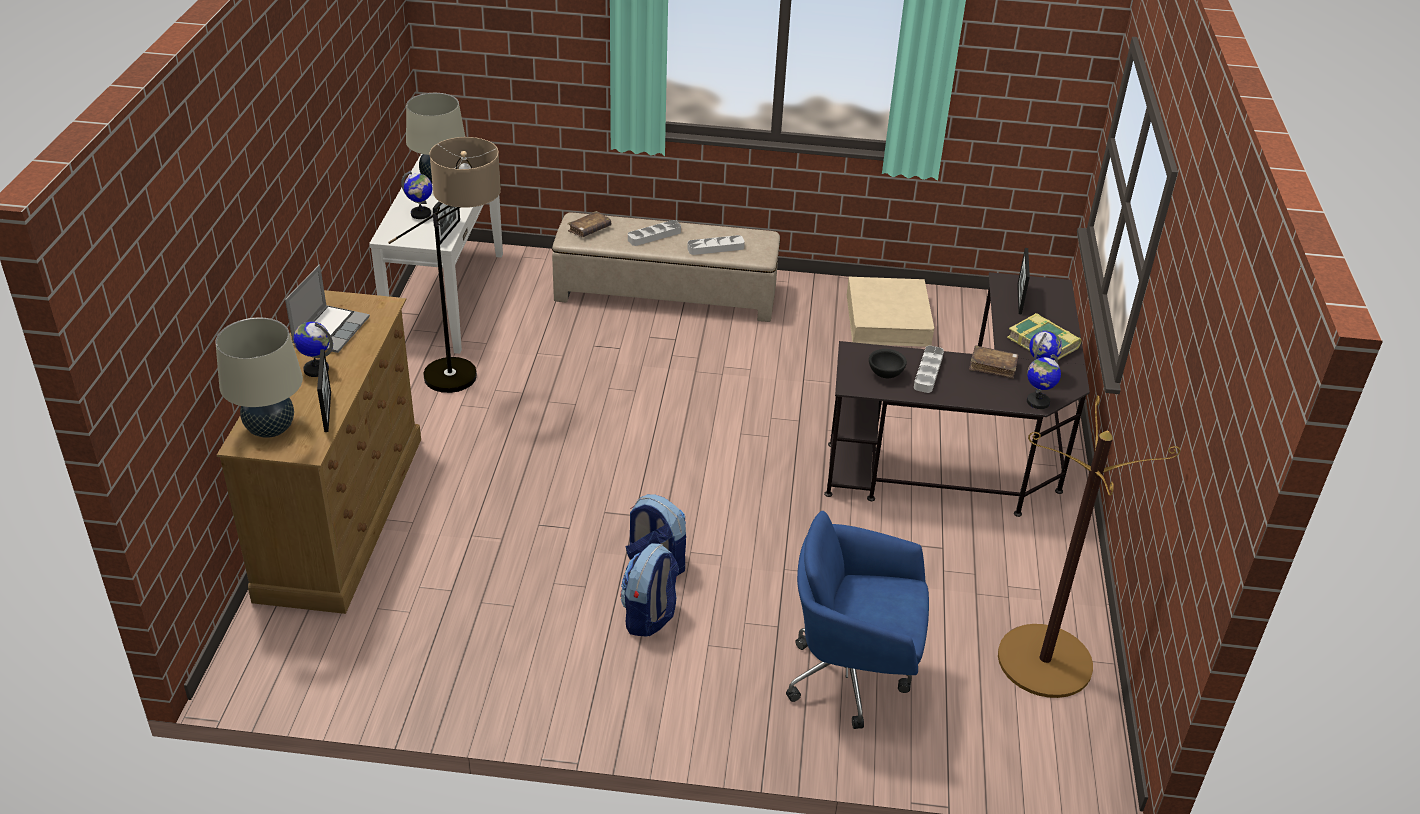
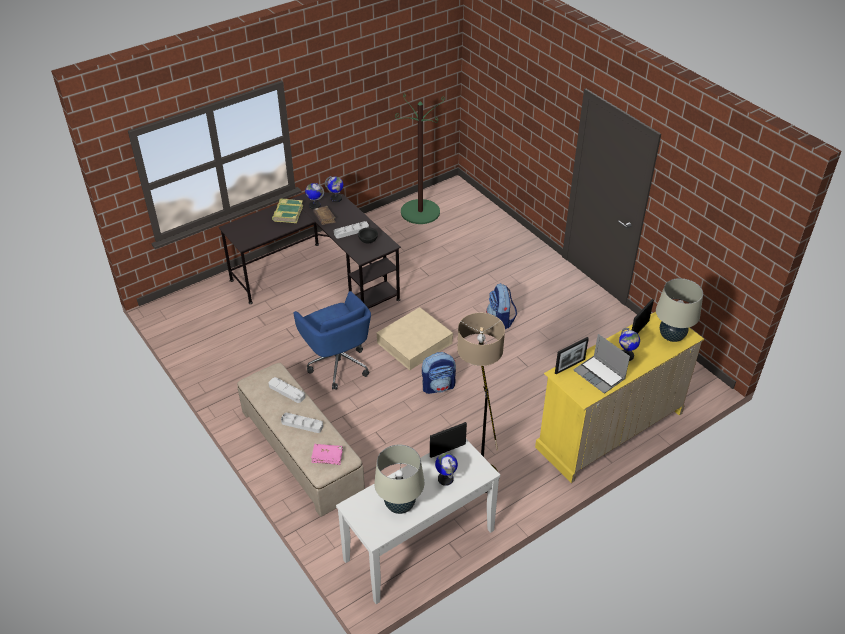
camera: 130 degrees left, 5 degrees up
(330, 330) = (600, 375): laptop -> laptop turned 105 degrees counterclockwise
(343, 514) = (608, 430): brown dresser -> yellow dresser
(589, 229) = (327, 456): brown book -> pink book
(649, 617) = (528, 304): backpack -> backpack (438, 386)
(851, 680) = (487, 245): blue office chair -> blue office chair (337, 364)
(888, 320) = (233, 352): beige storage box -> beige storage box (414, 343)
(1019, 299) = (256, 233): picture frame -> picture frame (569, 366)
(1044, 661) = (420, 212): brown clothes rack -> green clothes rack

